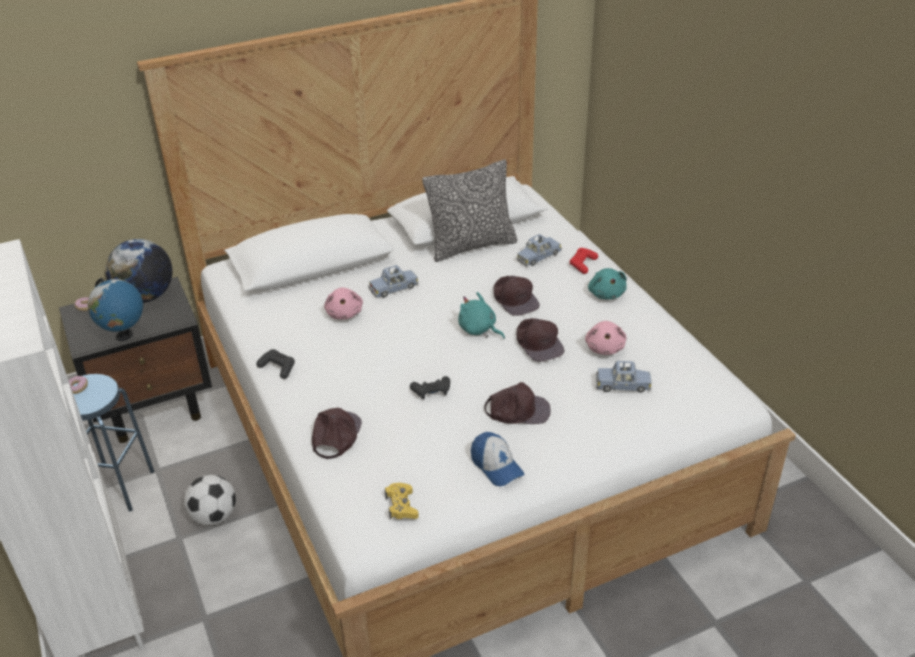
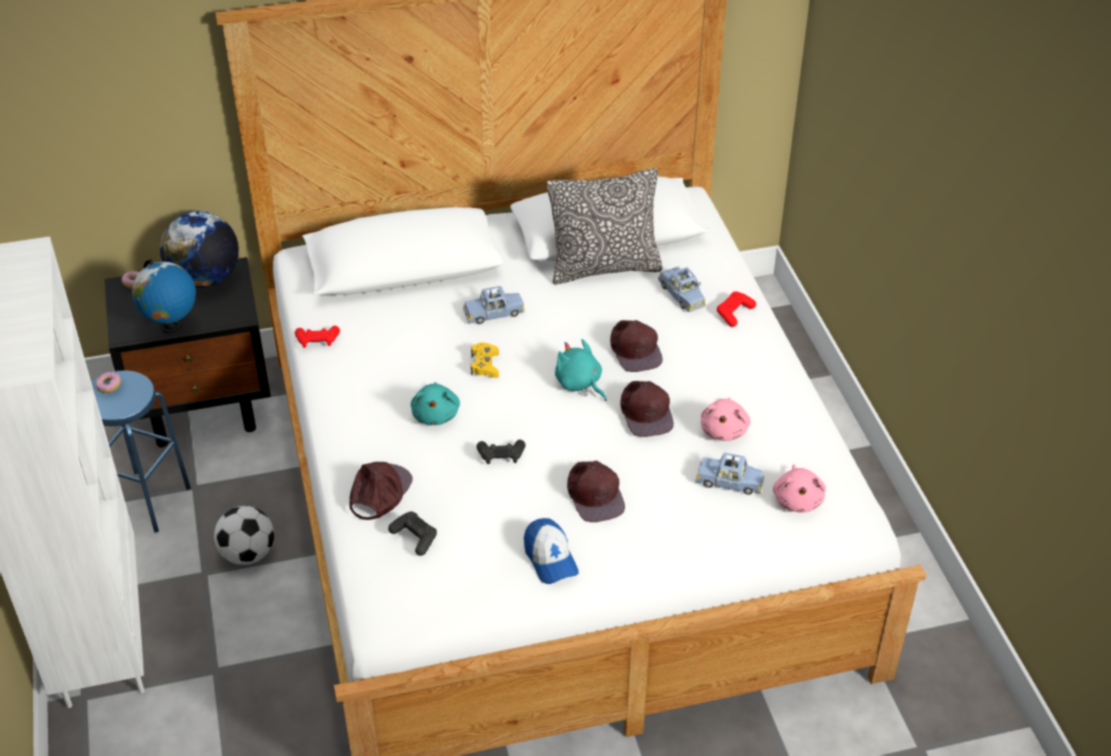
camera: 10 degrees right, 5 degrees up
(253, 327) = (317, 341): none -> red game controller
(278, 368) = (333, 398): black game controller -> black game controller (414, 537)
(344, 313) = (427, 338): pink plush toy -> pink plush toy (797, 499)
(401, 506) = (430, 588): yellow game controller -> yellow game controller (485, 365)
(517, 410) = (595, 494): brown cap -> brown cap turned 60 degrees clockwise
(538, 256) = (682, 295): blue toy car -> blue toy car turned 90 degrees counterclockwise
(606, 293) = (750, 357): turquoise plush toy -> turquoise plush toy (436, 414)

